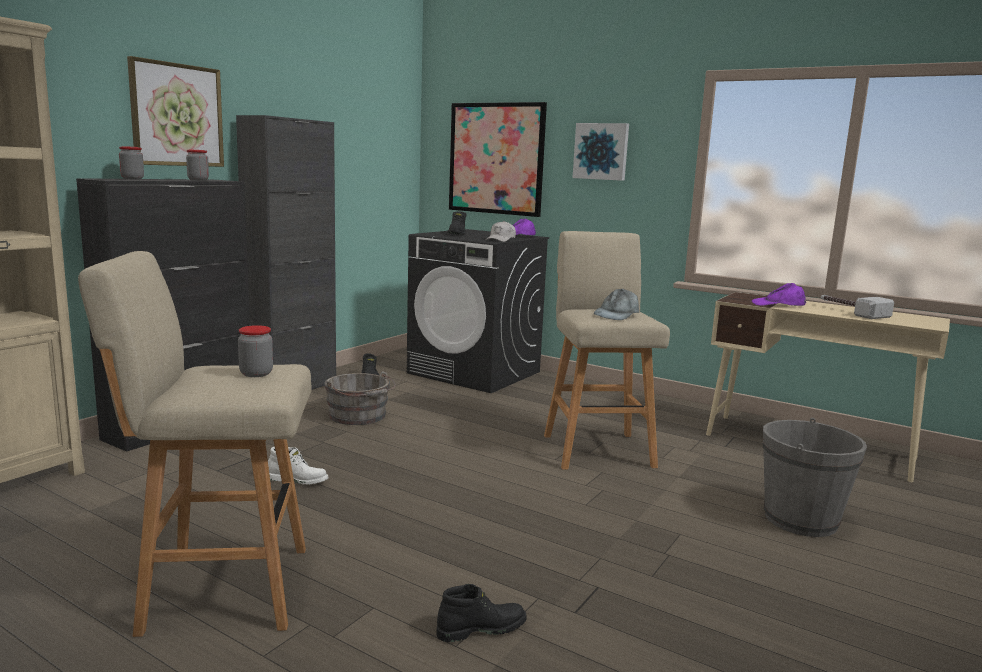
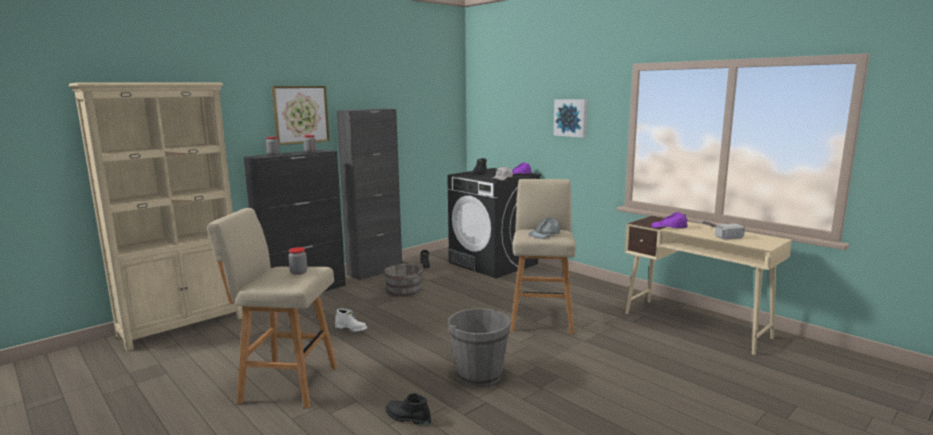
camera: 15 degrees right, 0 degrees up
(481, 628) = (407, 417): black boot -> black boot turned 150 degrees counterclockwise
(496, 158) = (509, 122): picture -> none
(800, 520) = (647, 374): grey bucket -> grey bucket (479, 374)

